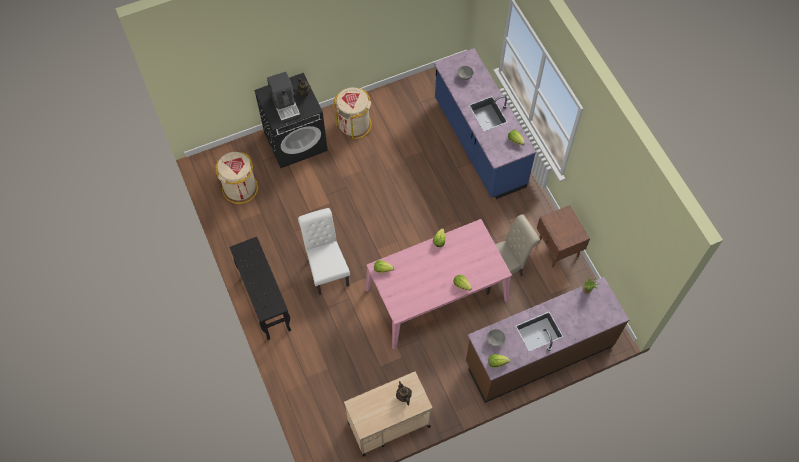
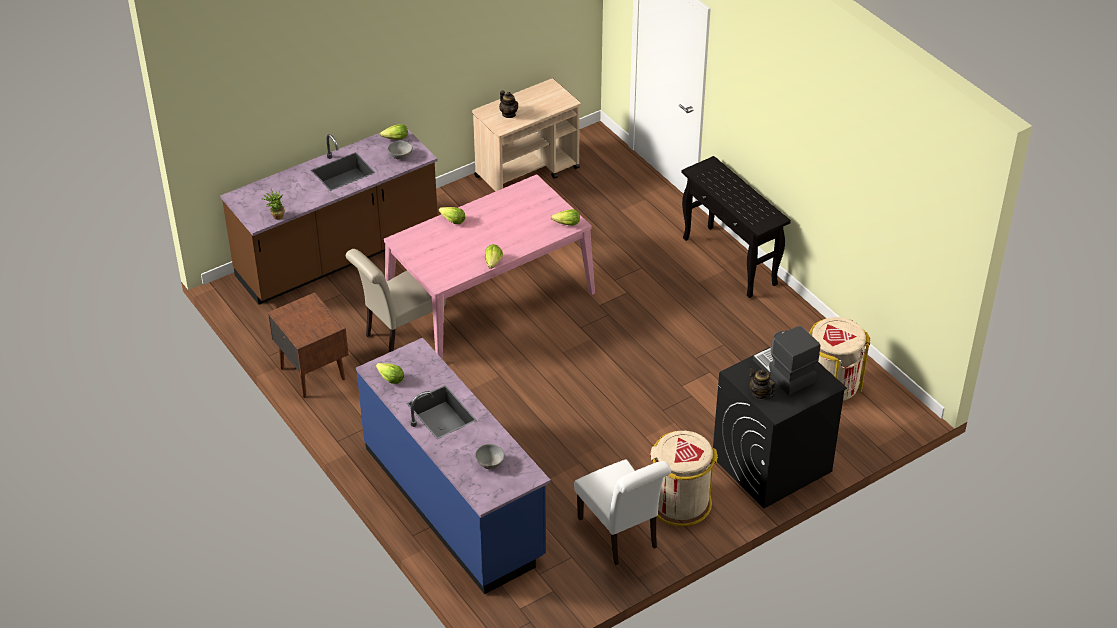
camera: 170 degrees right, 20 degrees down
(327, 269) = (657, 307): white chair -> white chair (620, 536)

